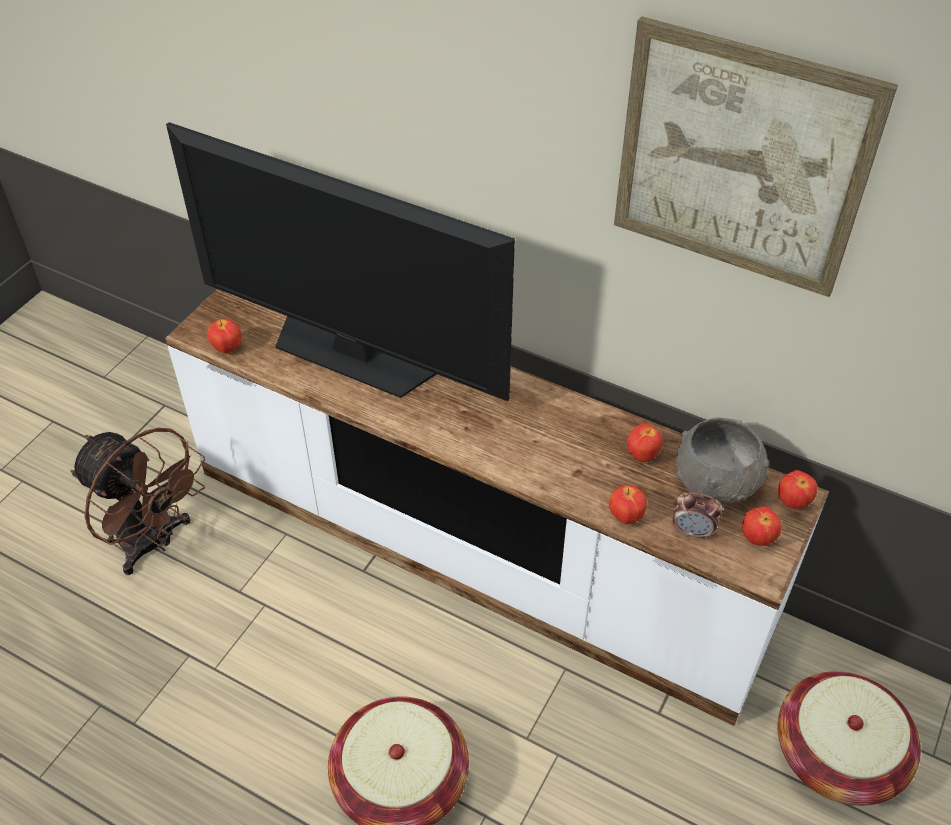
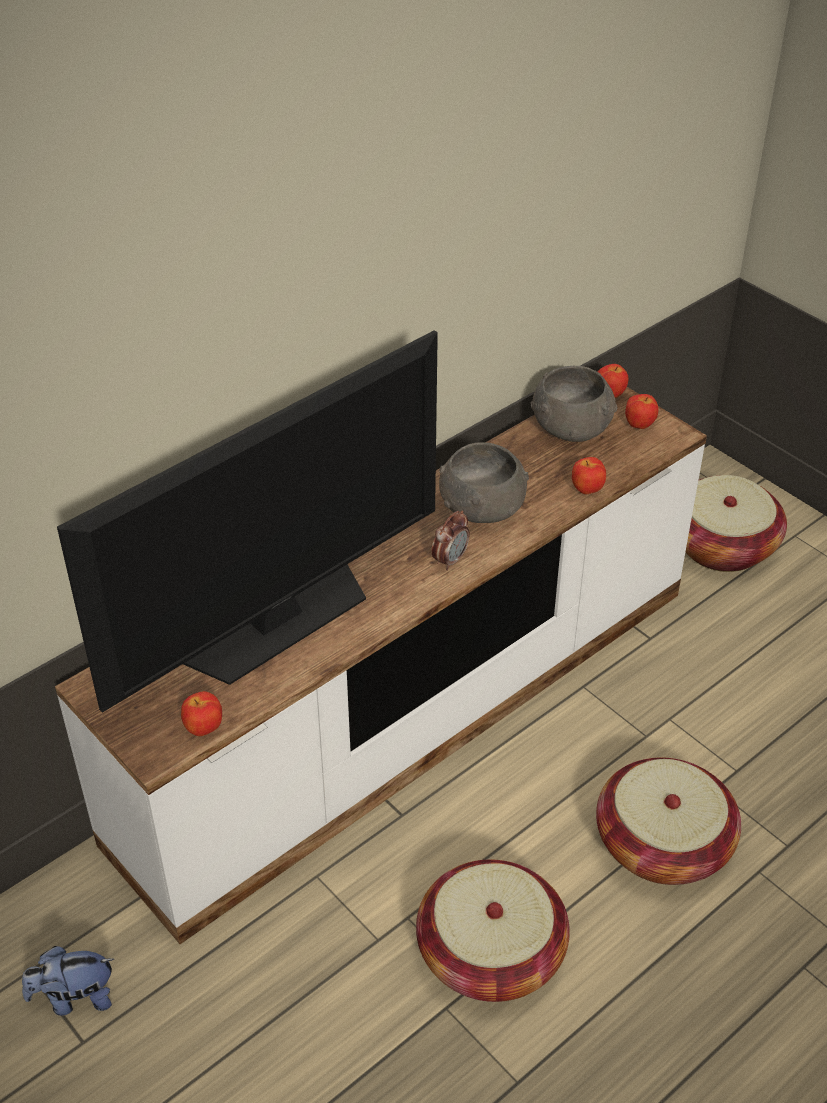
camera: 70 degrees left, 5 degrees down
(149, 435) = (75, 998): none -> plush toy
(154, 543) = (263, 1020): brown fan -> none
(246, 672) = (490, 953): none -> basket
(556, 443) = (481, 507): none -> grey bowl
(642, 455) = (521, 460): apple -> none
(692, 531) = (618, 457): alarm clock -> alarm clock (450, 560)
(741, 160) = (511, 144): picture -> none

